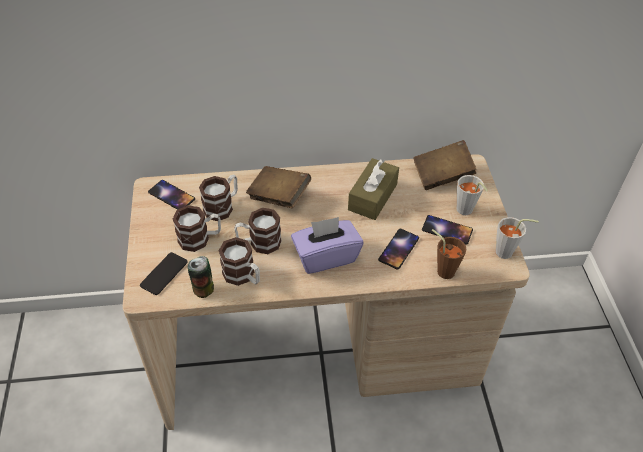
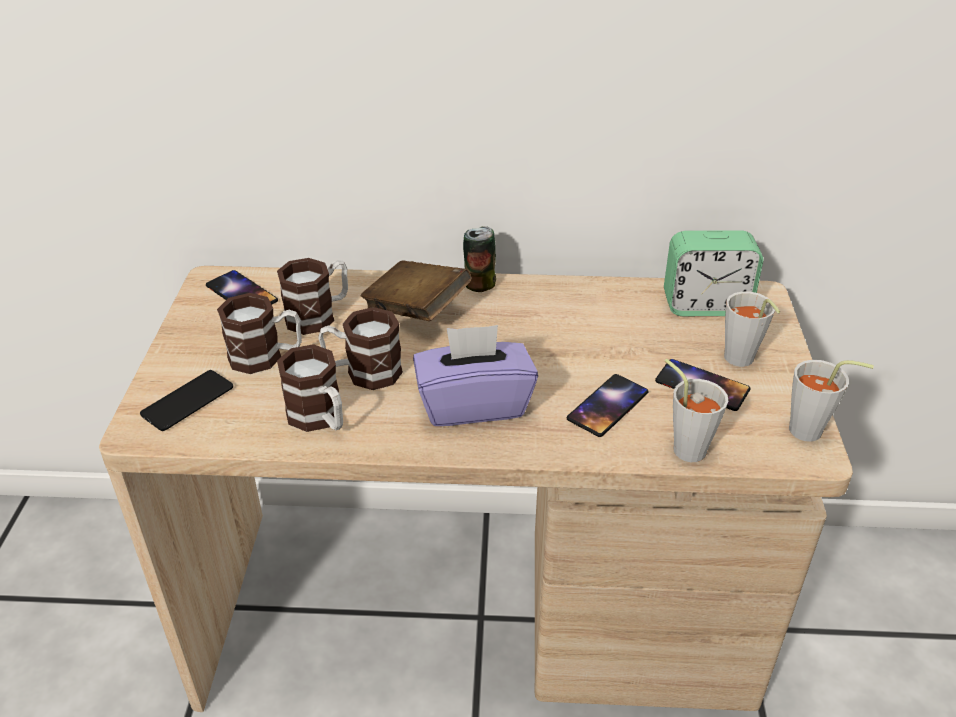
camera: 10 degrees right, 10 degrees down
(203, 289) = (246, 430): can -> can (480, 284)
(372, 197) = (577, 325): brown tissue box -> none
(442, 175) = (705, 305): brown book -> alarm clock
(442, 269) = (684, 446): brown cup -> grey cup

